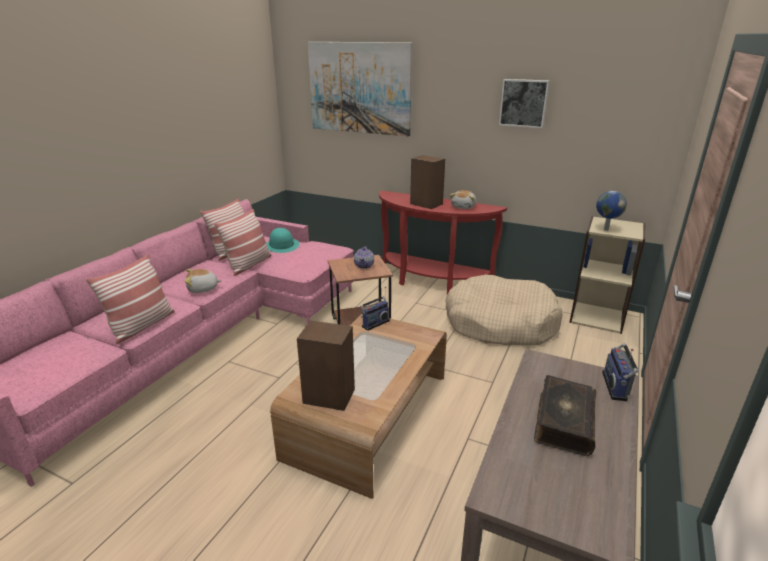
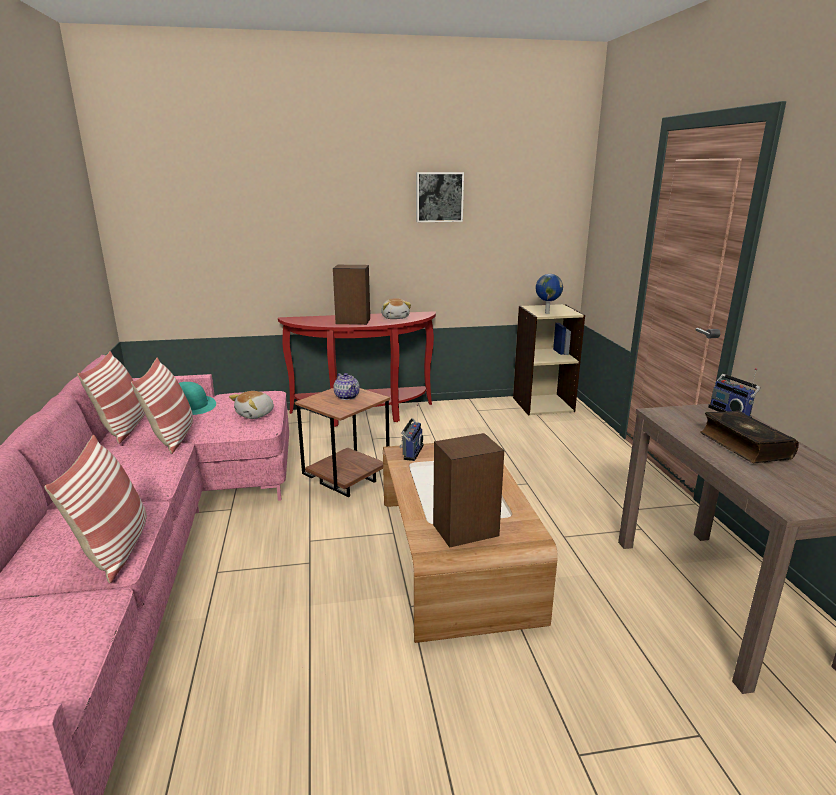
camera: 35 degrees left, 5 degrees down
(203, 289) = (148, 480): plush toy -> plush toy (256, 414)
(359, 88) = (233, 191): picture -> none
(500, 323) = (473, 433): beige dog bed -> none

